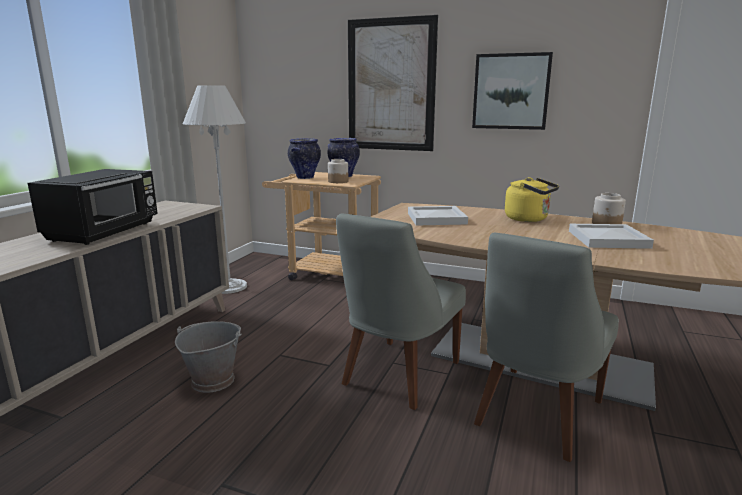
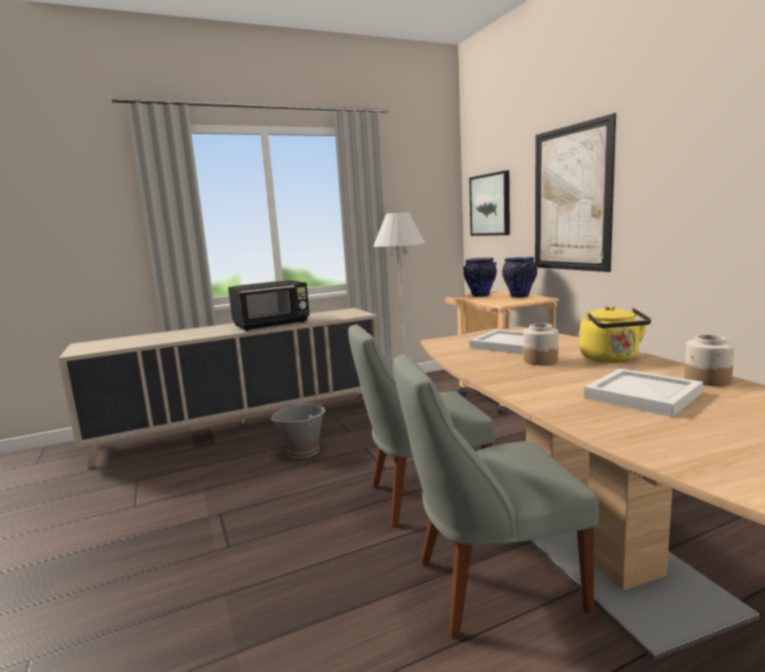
camera: 45 degrees right, 5 degrees down
(338, 181) = (497, 301): jar -> jar (540, 360)
(511, 91) = (698, 195): picture -> picture (490, 205)

